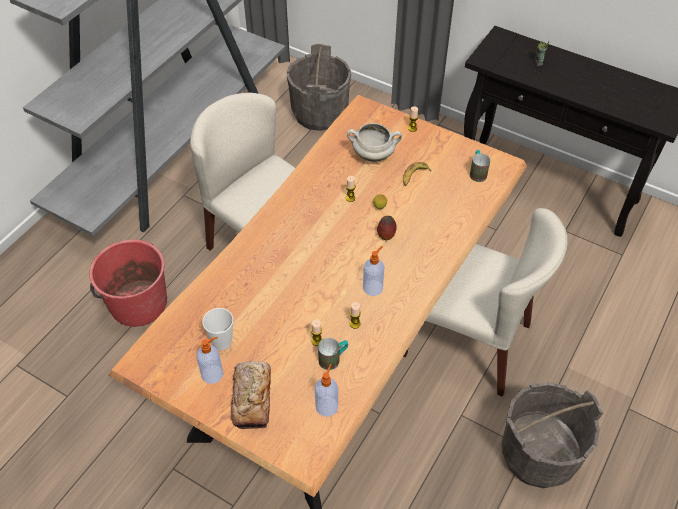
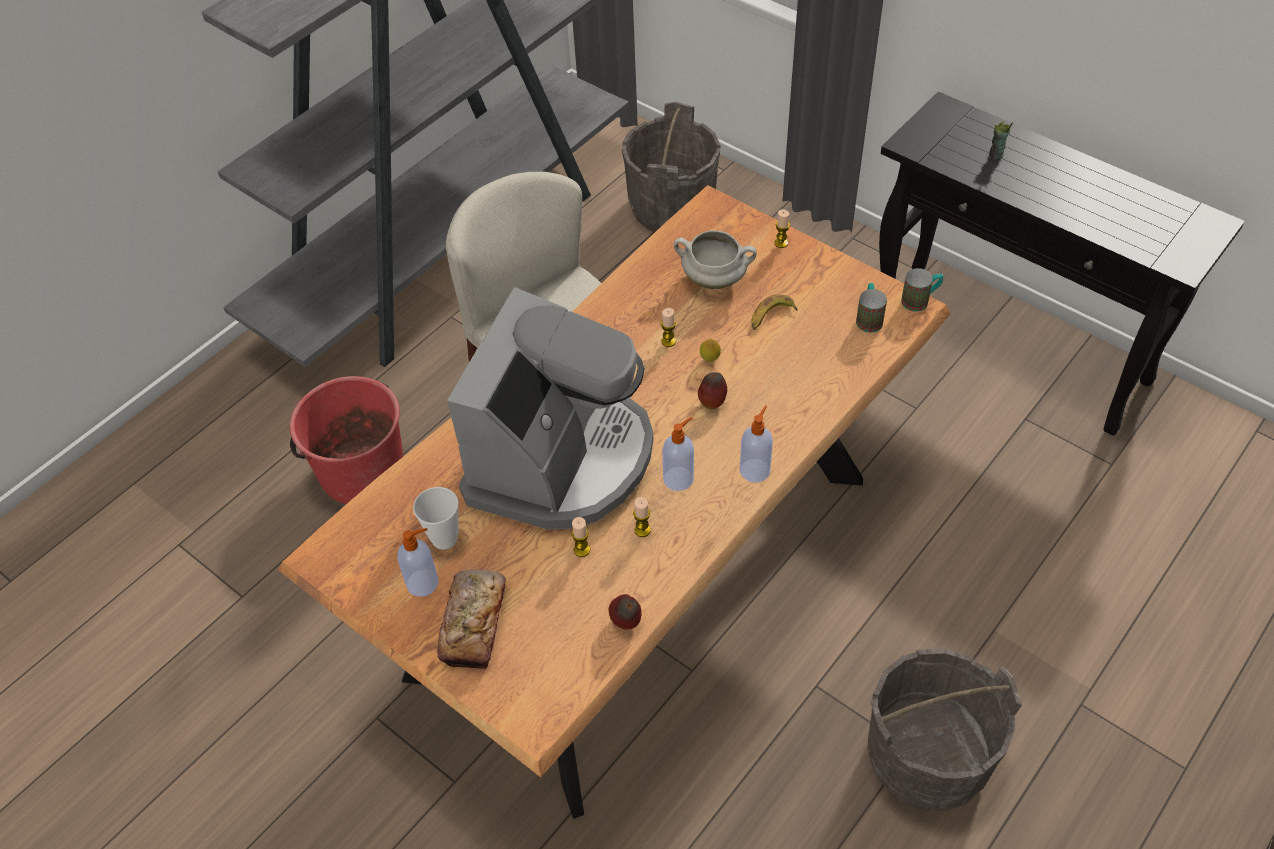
camera: 10 degrees right, 0 degrees up
(292, 282) = (561, 459): none -> coffee machine
(327, 406) = (580, 646): soap dispenser -> soap dispenser (755, 469)
(333, 359) = (601, 579): mug -> mug (920, 300)
(355, 387) = (626, 623): none -> apple
(467, 340) = (843, 573): beige chair -> none

